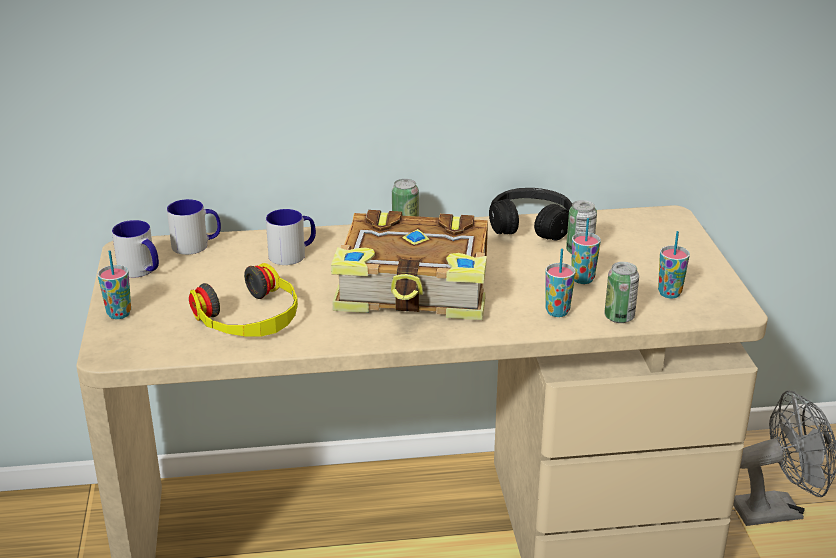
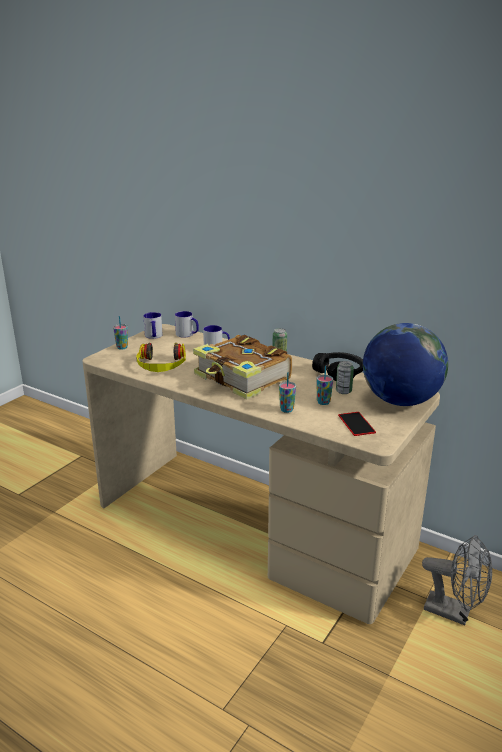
camera: 40 degrees right, 5 degrees down
(619, 317) = (312, 423): can -> none
(664, 237) = (400, 401): none -> globe
(669, 293) = (356, 424): cup -> phone

